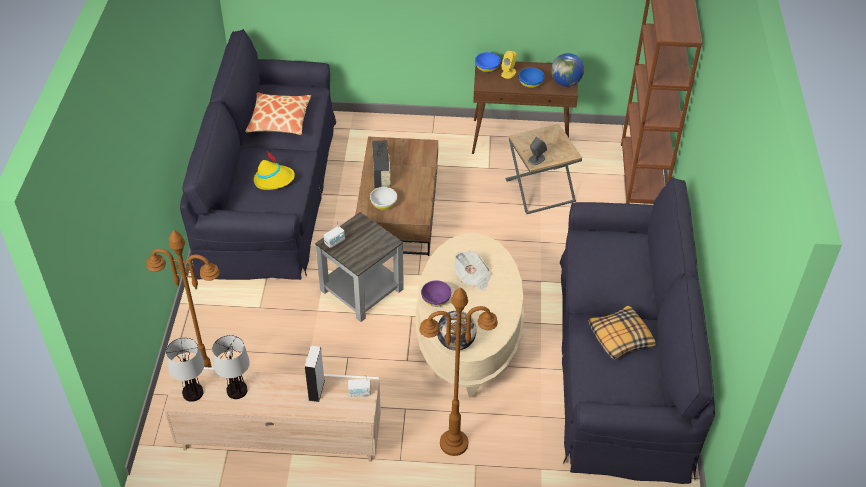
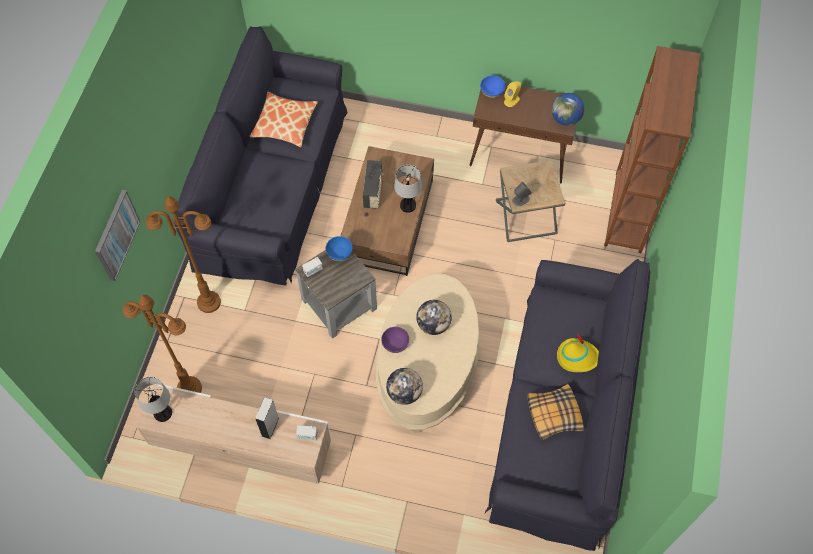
camera: 10 degrees right, 15 degrees up
(132, 189) = (116, 235): none -> picture
(236, 390) = (200, 416): table lamp -> table lamp (407, 205)
(274, 179) = (269, 193): yellow hat -> yellow hat (577, 357)
(383, 204) = (369, 226): white bowl -> none
(453, 443) = (391, 477): brown floor lamp -> brown floor lamp (208, 302)
(472, 278) = (433, 324): newspaper -> globe
(530, 84) = (530, 116): blue bowl -> blue bowl (339, 253)

